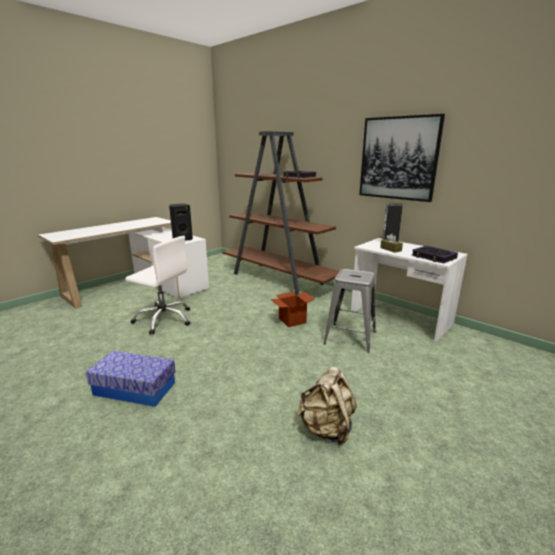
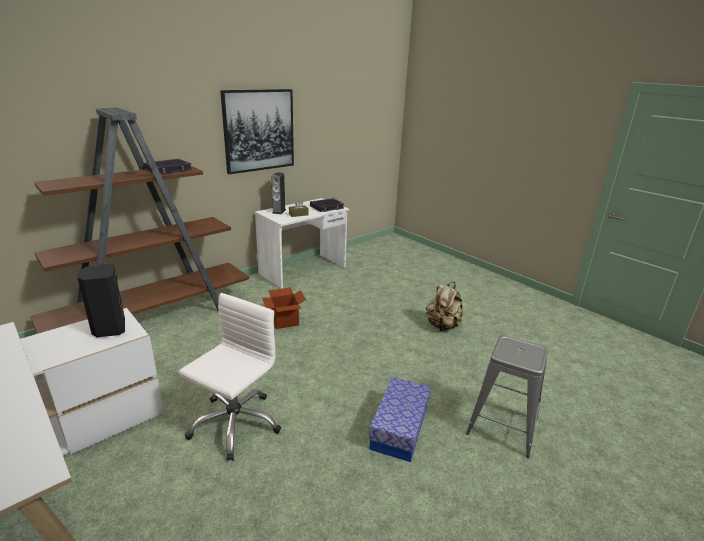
camera: 85 degrees left, 5 degrees up
(350, 337) = (329, 297): grey stool -> grey stool (502, 426)

